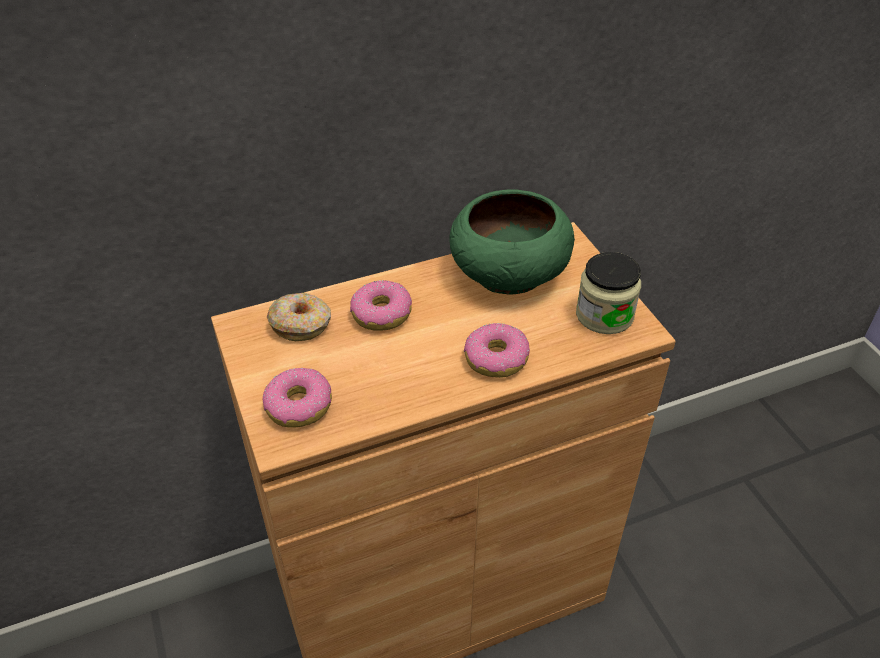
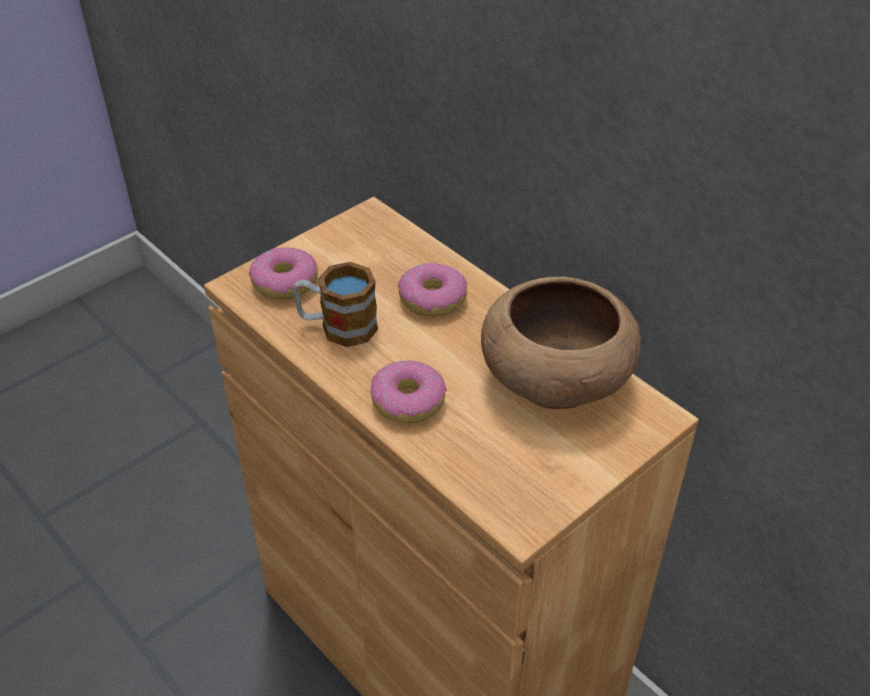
camera: 70 degrees right, 0 degrees up
(301, 324) = (390, 251): donut -> none
(383, 382) = (337, 326): none -> mug
(507, 273) = (555, 378): green bowl -> brown bowl
(604, 315) = (529, 481): jar -> none

